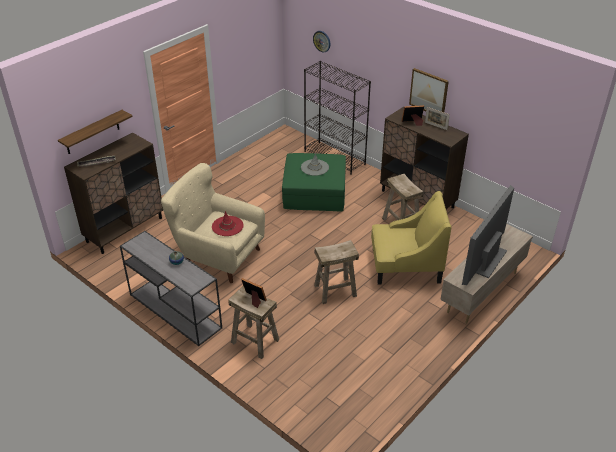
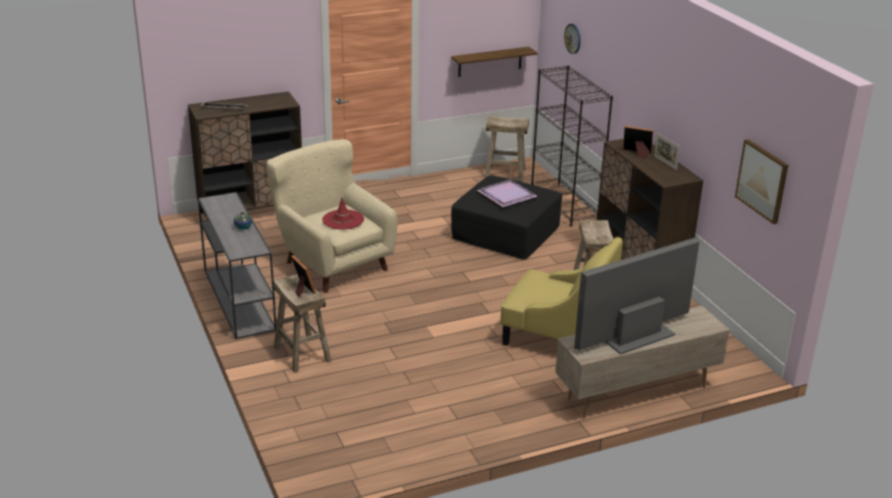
camera: 25 degrees right, 10 degrees down
(92, 132) = (233, 74): shelf -> shelf (490, 61)
(314, 167) = (507, 194): grey hat -> purple tray
(314, 192) = (506, 232): green ottoman -> black ottoman
(335, 290) = (442, 335): beige stool -> beige stool (505, 173)
(429, 92) = (668, 116): picture -> picture (762, 180)

